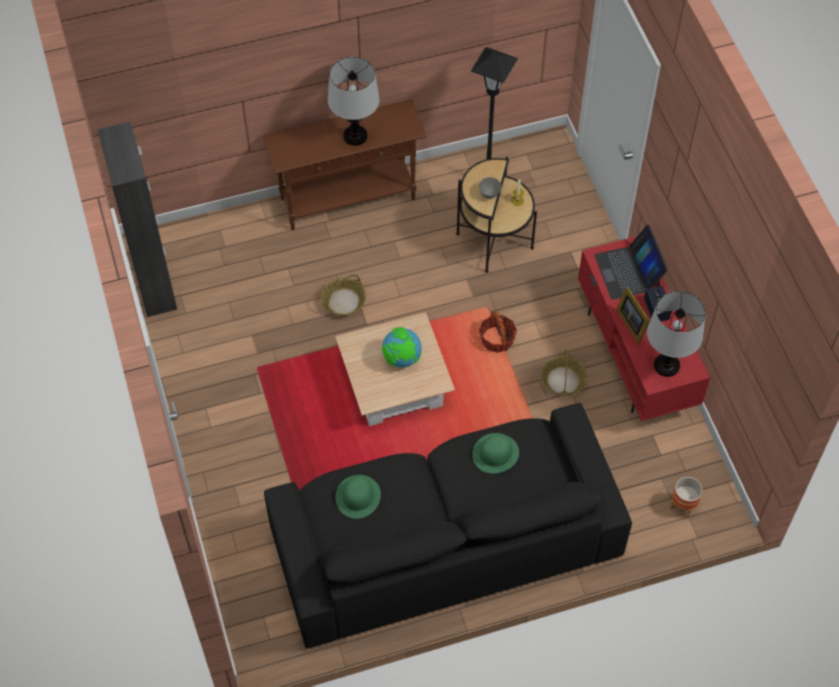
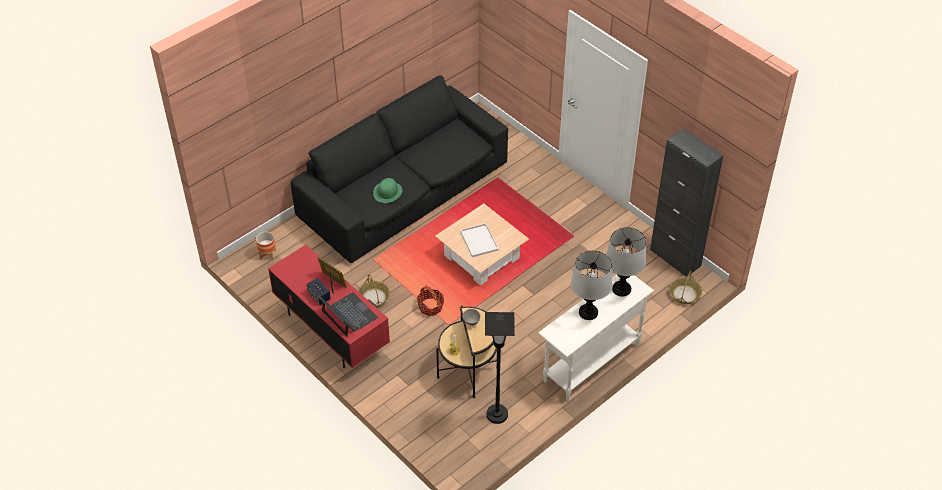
camera: 155 degrees right, 10 degrees down
(344, 301) = (547, 293): basket -> basket (684, 294)
(348, 199) = (591, 363): brown console table -> white console table
(358, 496) = (455, 146): green hat -> none
(401, 359) = (478, 240): globe -> white tray
(667, 365) = (299, 265): table lamp -> table lamp (621, 289)

